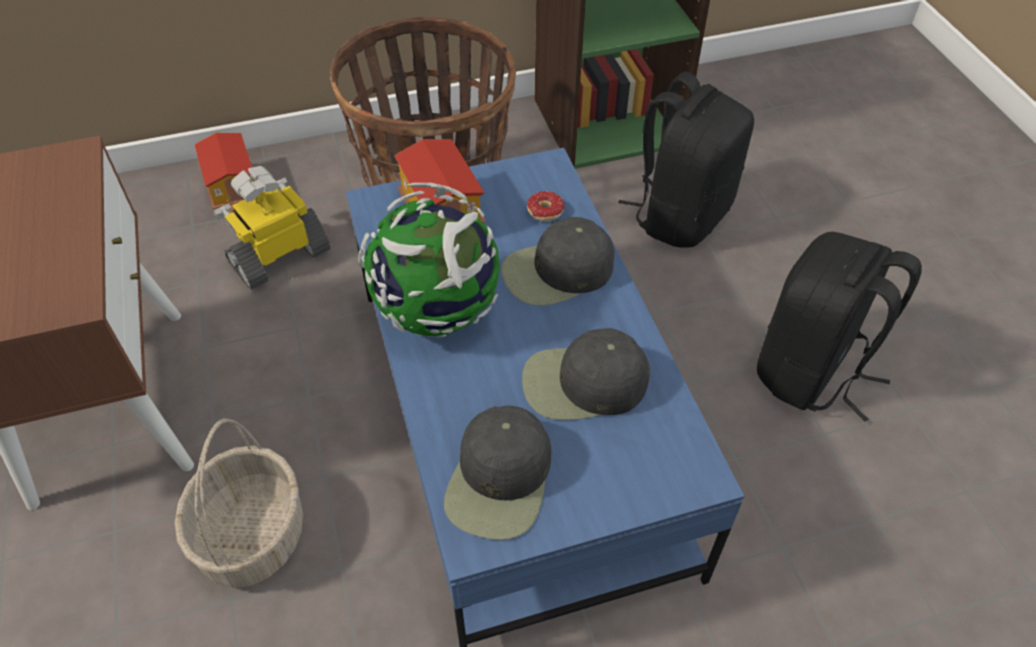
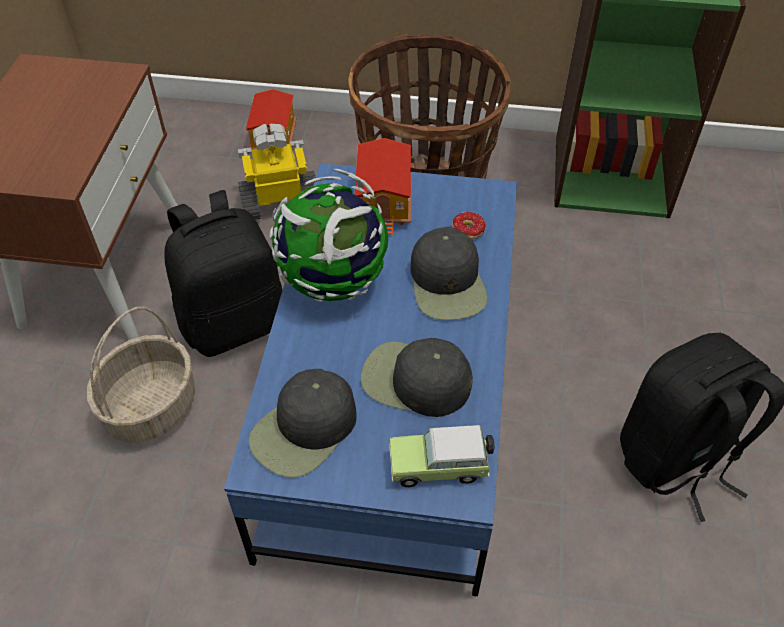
camera: 25 degrees right, 0 degrees up
(557, 272) = (448, 283): black cap -> black cap turned 105 degrees counterclockwise
(661, 460) = (441, 466): none -> toy car
(680, 215) = (632, 278): black backpack -> black backpack (234, 322)

